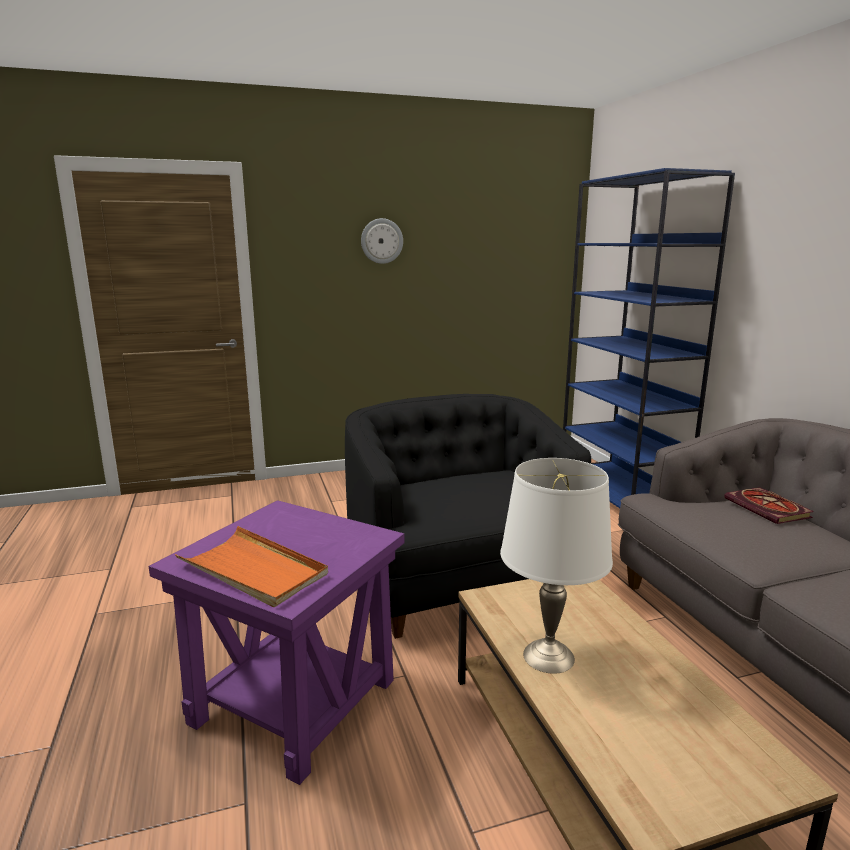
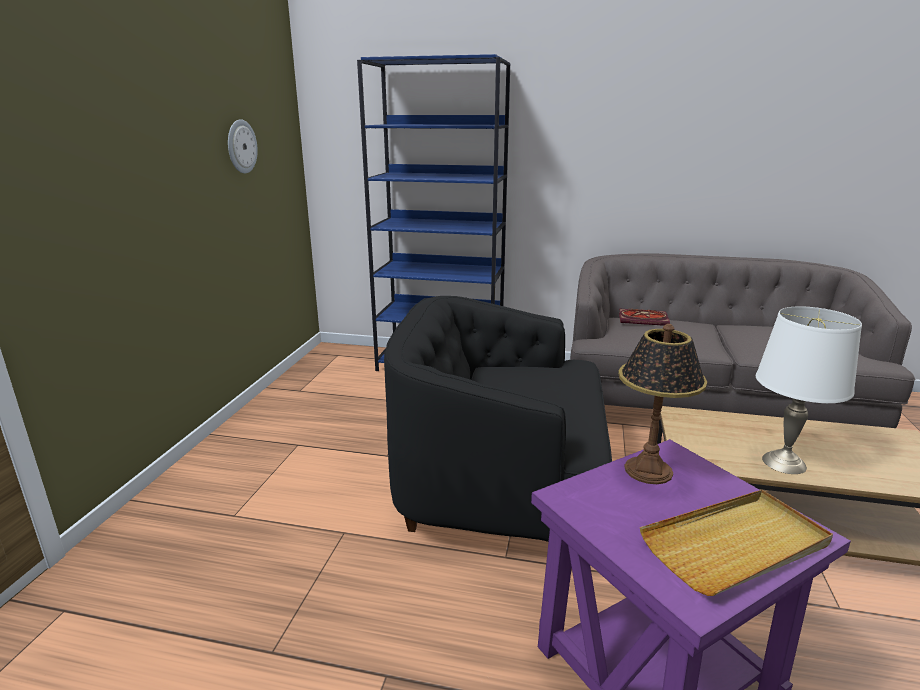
camera: 60 degrees left, 5 degrees up
(253, 570) = (736, 545): orange tray -> beige tray
(339, 530) = (649, 471): none -> table lamp
(381, 241) = (137, 127): wall clock -> wall clock (241, 146)

